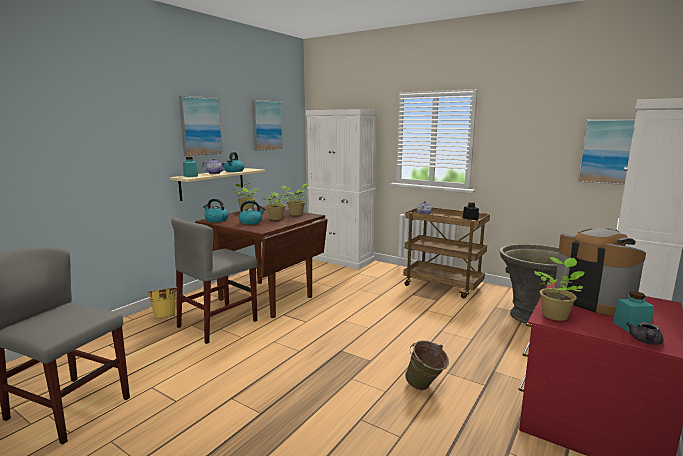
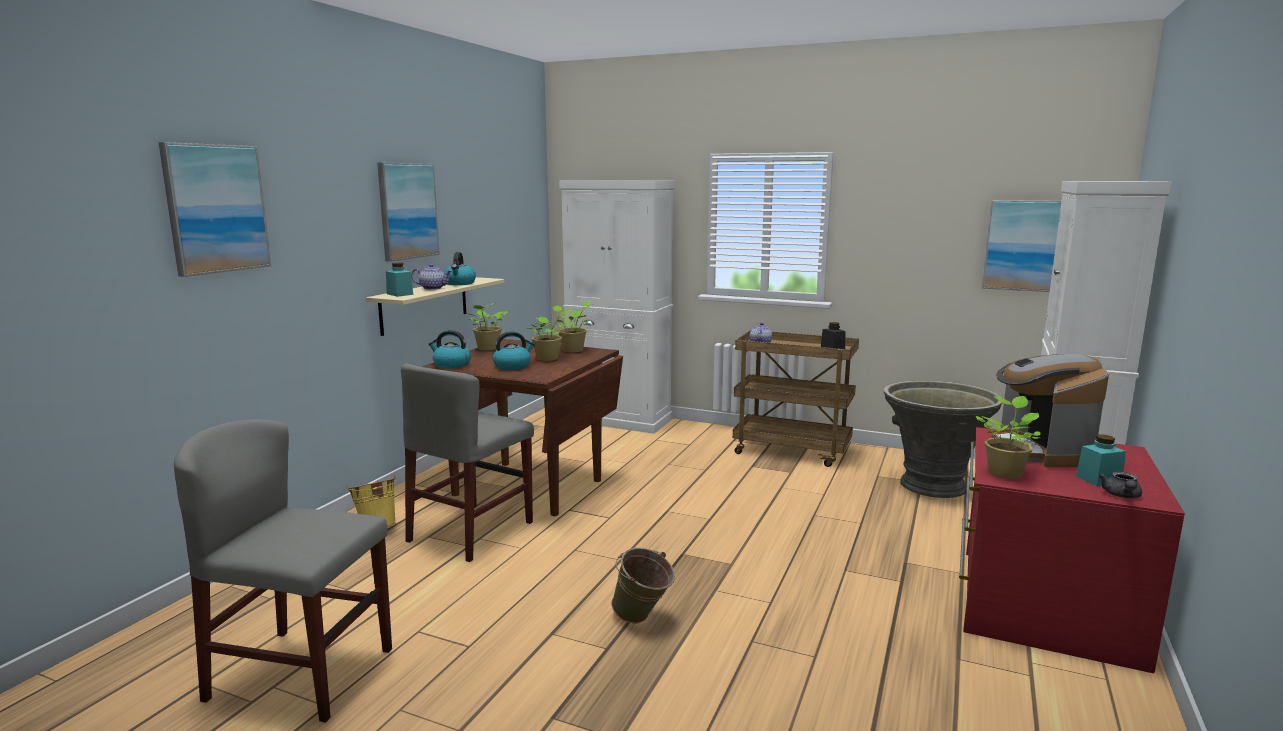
camera: 10 degrees left, 0 degrees up
(266, 125) = (497, 205): picture -> picture (216, 208)
(425, 388) = (823, 592): green bucket -> green bucket (642, 619)
(592, 300) = (1041, 451): coffee machine -> coffee machine turned 135 degrees counterclockwise

